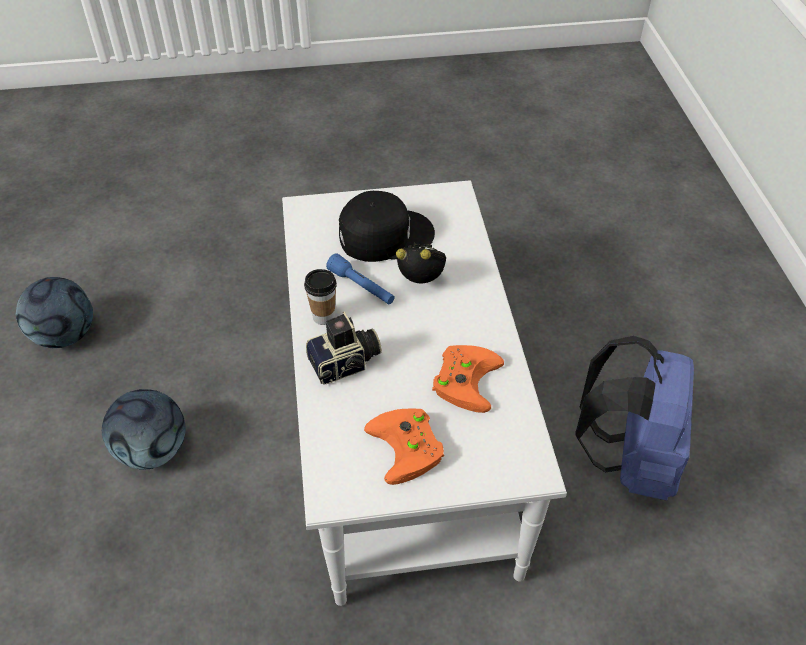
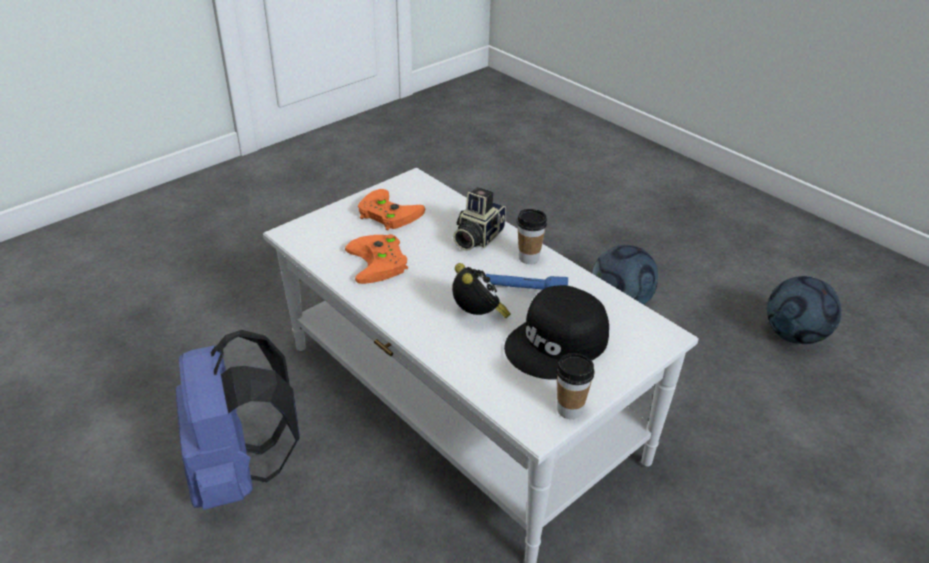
camera: 145 degrees right, 10 degrees down
(423, 282) = (478, 316): alarm clock -> alarm clock turned 90 degrees counterclockwise
(425, 193) = (569, 409): none -> cup

